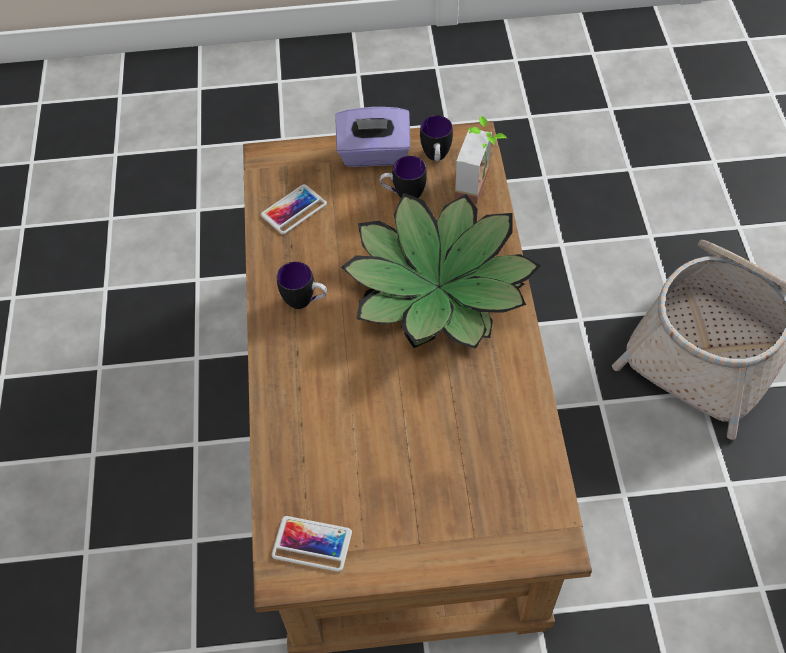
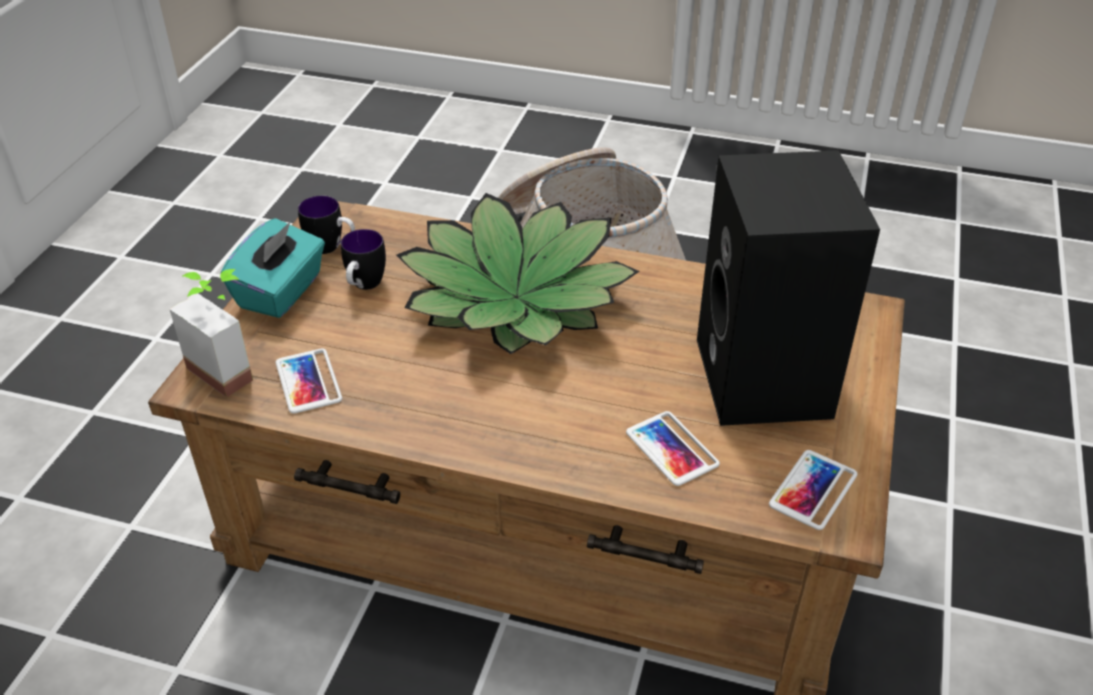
camera: 70 degrees left, 15 degrees down
(305, 302) = (463, 408): mug -> none
(317, 439) = (672, 449): none -> phone
(374, 154) = (281, 292): purple tissue box -> turquoise tissue box
(422, 483) = (767, 380): none -> black speaker
(481, 186) = (401, 229): potted plant -> potted plant (231, 367)

